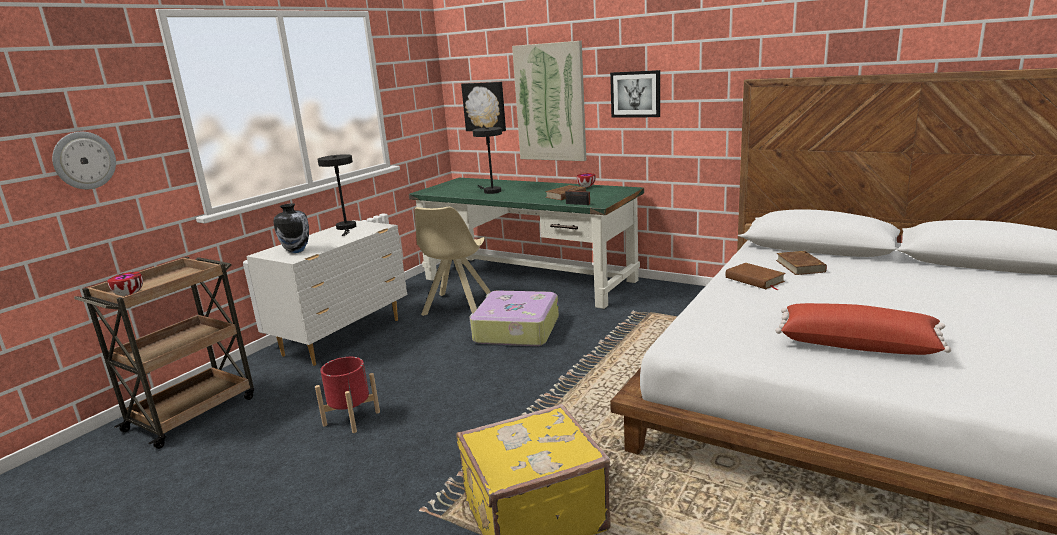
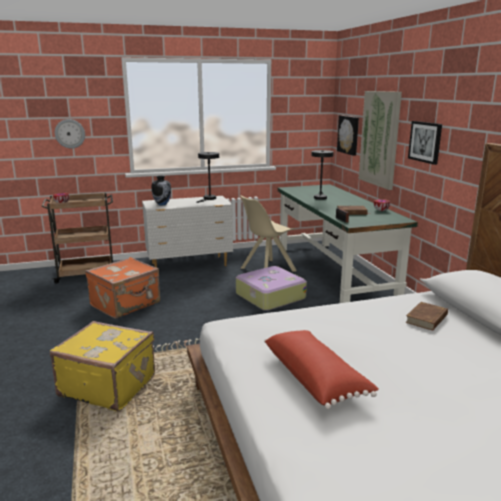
camera: 40 degrees right, 0 degrees up
(351, 418) = (126, 304): red planter -> orange suitcase
(754, 280) = (366, 313): brown book -> none

